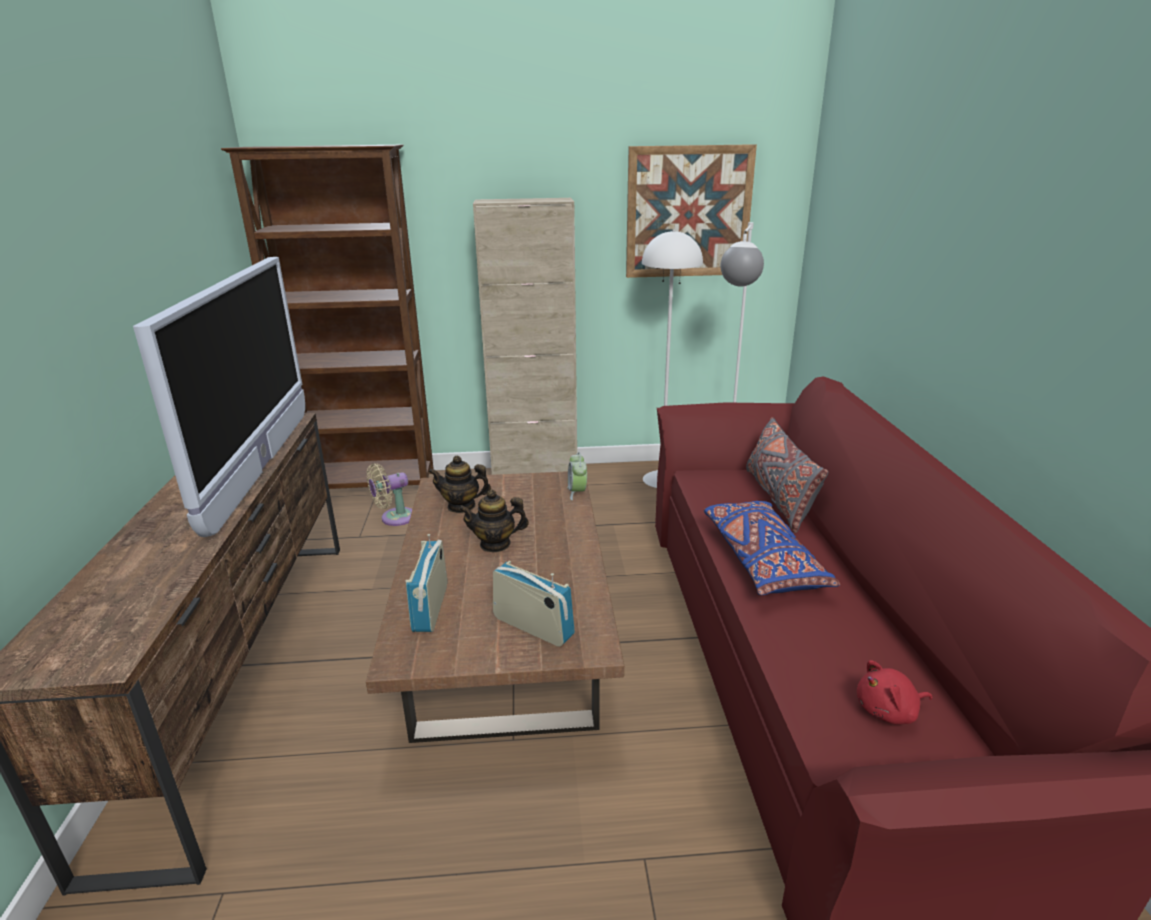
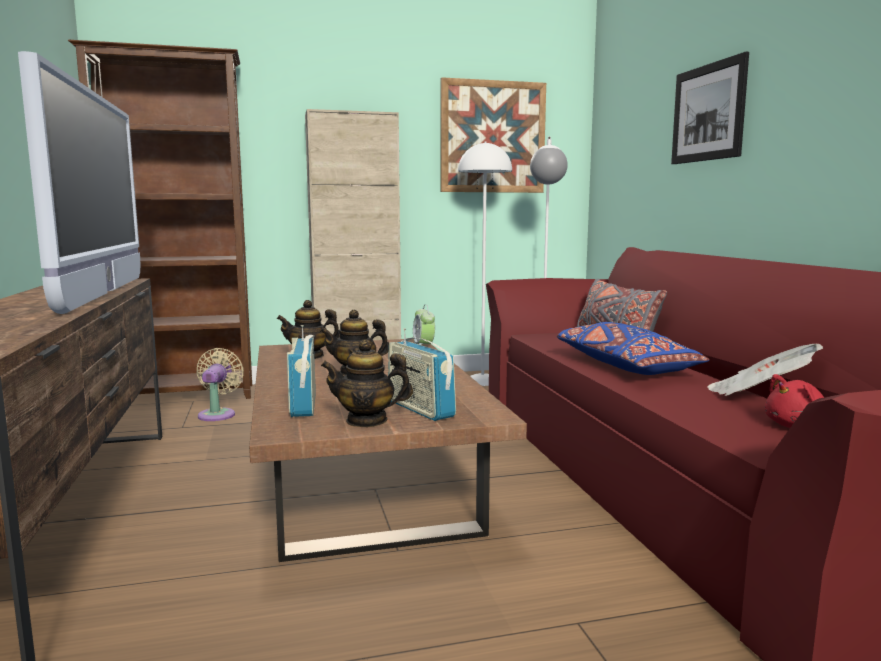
camera: 10 degrees left, 15 degrees down
(394, 518) = (218, 414): beige fan -> beige fan turned 135 degrees clockwise
(478, 645) = (367, 420): none -> teapot
(533, 627) = (420, 409): radio -> radio turned 150 degrees counterclockwise
(876, 642) = (758, 395): none -> newspaper
(922, 240) = (708, 113): none -> picture

